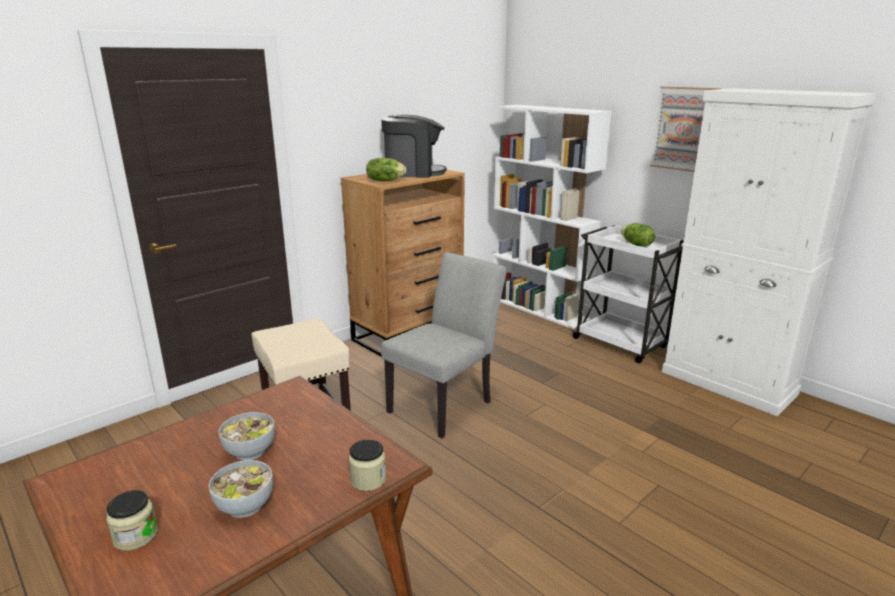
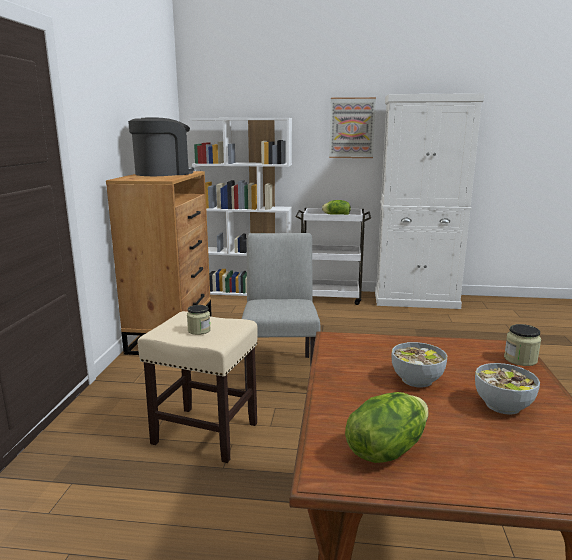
camera: 40 degrees left, 5 degrees down
(135, 536) = (496, 460): jar -> jar (199, 330)
(385, 181) = (160, 178): lettuce -> lettuce (386, 449)

